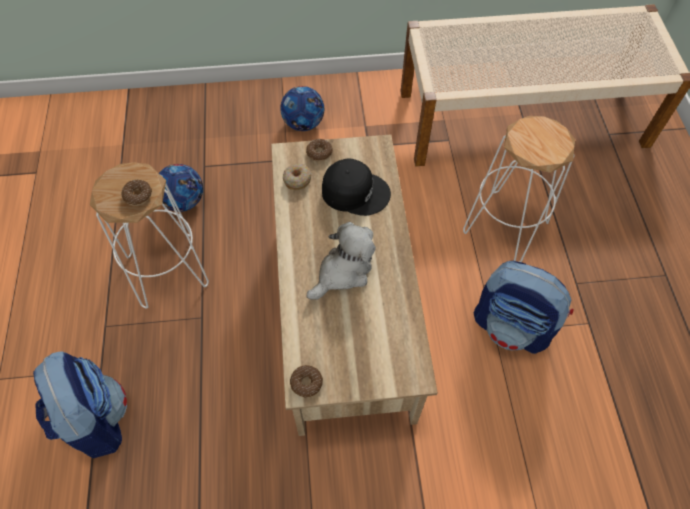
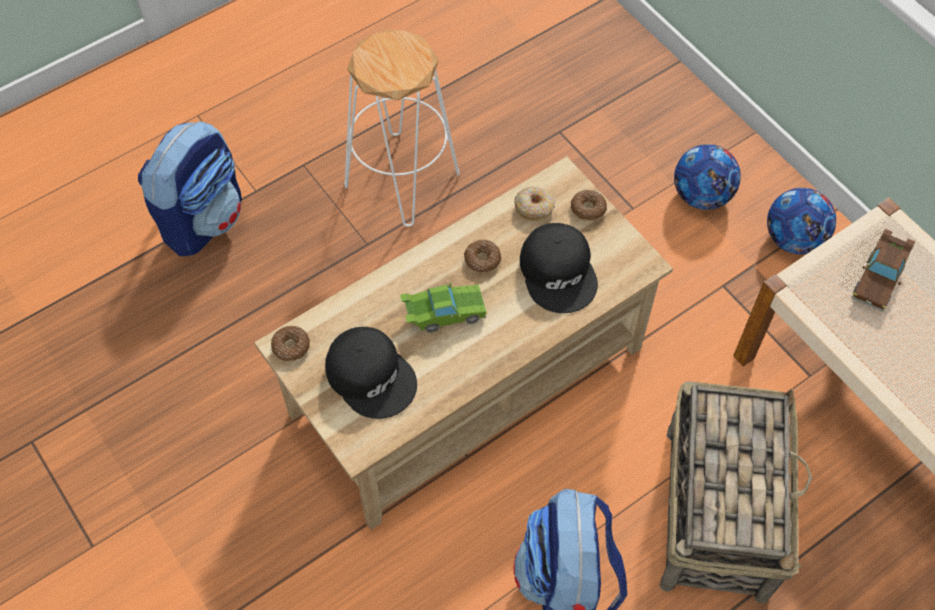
camera: 60 degrees right, 0 degrees up
(138, 195) = (391, 73): donut -> donut (482, 259)
(184, 201) = (498, 141): football -> football (793, 239)
(343, 271) = (444, 314): plush toy -> green toy car
(363, 339) = (372, 375): none -> black cap
(456, 52) = (878, 278): none -> brown toy car
(504, 226) = (716, 510): white stool -> basket

